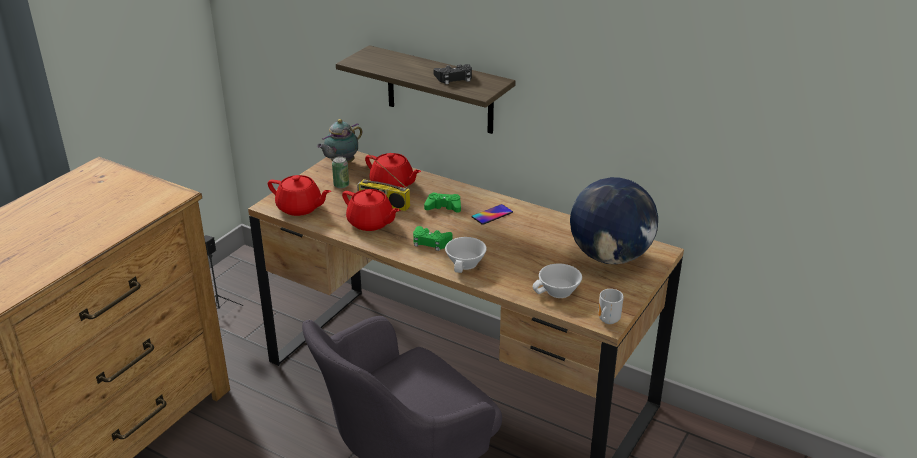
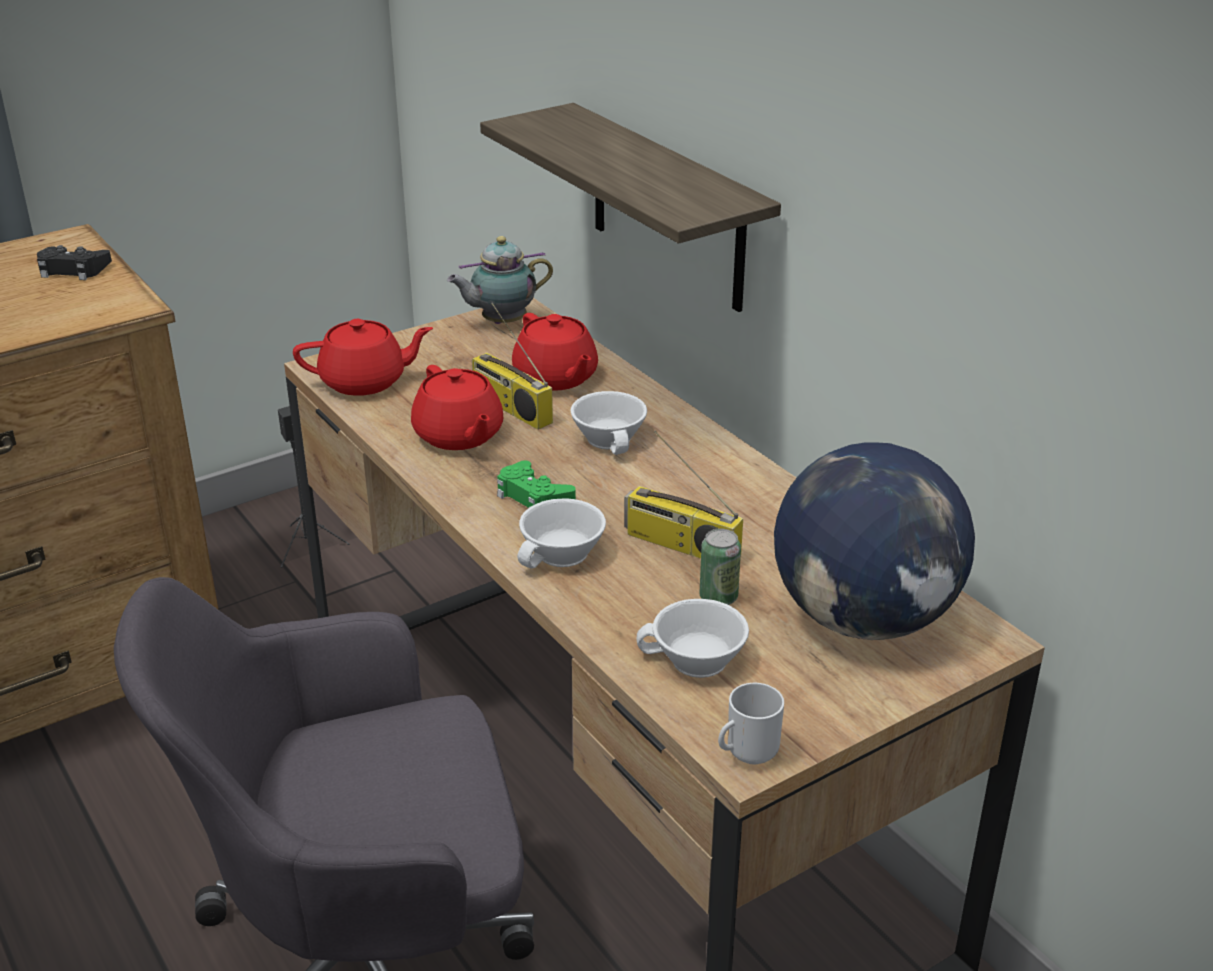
camera: 25 degrees right, 0 degrees up
(300, 208) = (365, 382): red teapot -> red teapot turned 60 degrees counterclockwise
(341, 185) = (467, 359): can -> can (718, 597)
(443, 207) = (612, 439): green game controller -> white cup
(454, 78) = (663, 179): black game controller -> black game controller (73, 270)
(492, 215) = (691, 475): phone -> none
(513, 246) = (679, 545): none -> radio

